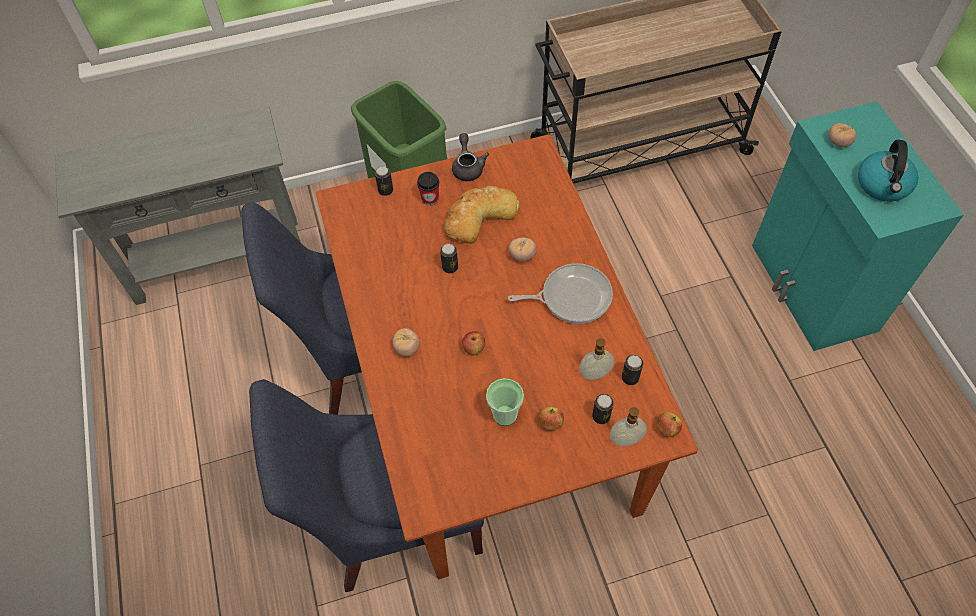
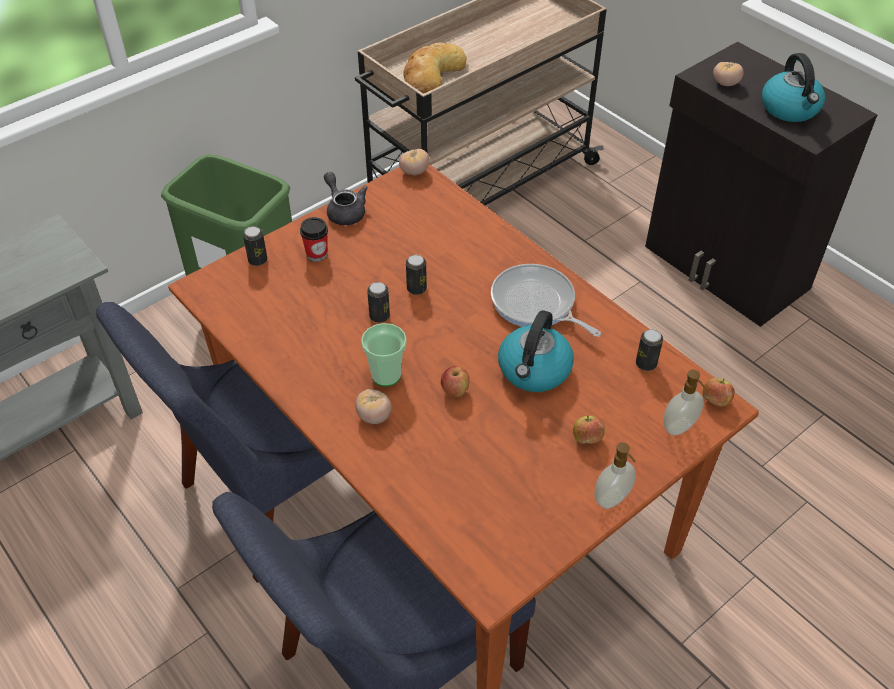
camera: 25 degrees left, 10 degrees down
(478, 216) = (384, 256): bread -> bread (431, 75)
(505, 414) = (530, 447): cup -> cup (386, 375)
(522, 256) = (457, 280): tomato -> tomato (414, 172)
(541, 353) = (534, 370): none -> kettle
(572, 297) = (536, 304): frying pan -> frying pan turned 105 degrees counterclockwise
(595, 374) = (607, 373): soap dispenser -> soap dispenser (612, 499)
(601, 416) = (638, 412): can -> can (416, 288)
(811, 288) = (725, 269): turquoise cabinet -> black cabinet

